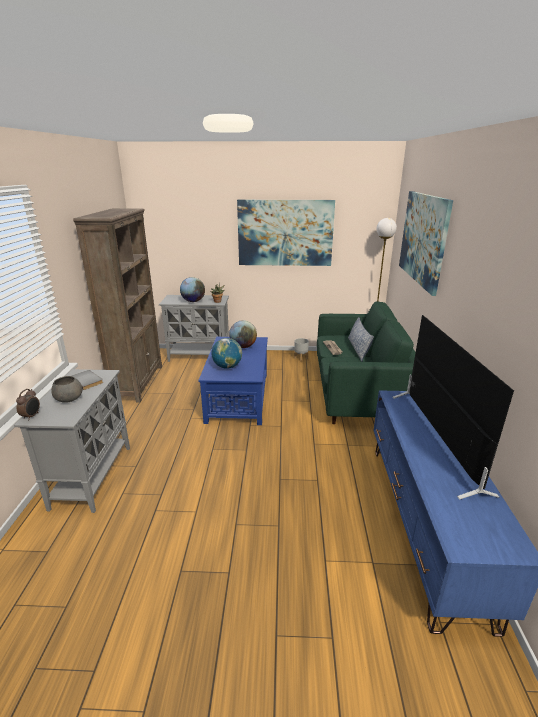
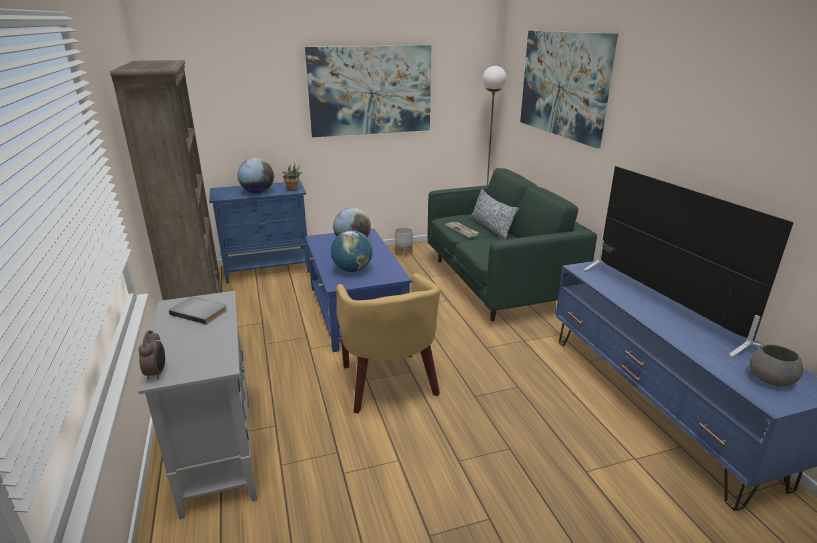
camera: 20 degrees left, 0 degrees up
(69, 398) = (195, 339): grey bowl -> grey bowl (772, 379)
(200, 356) = (268, 269): grey cabinet -> blue cabinet
(225, 455) = (388, 384): none -> yellow armchair

